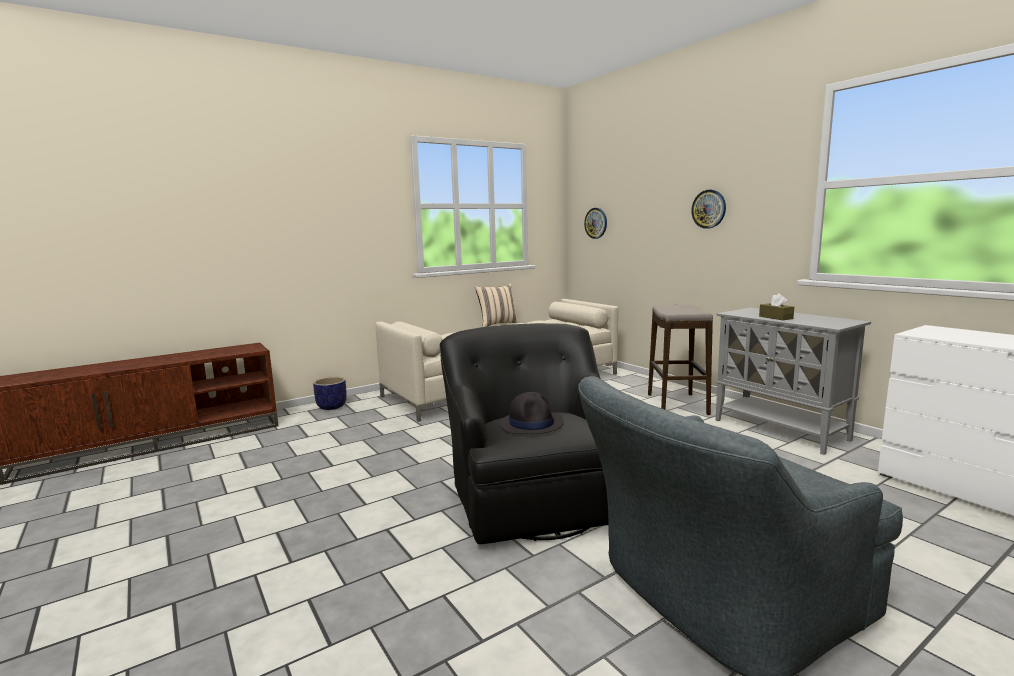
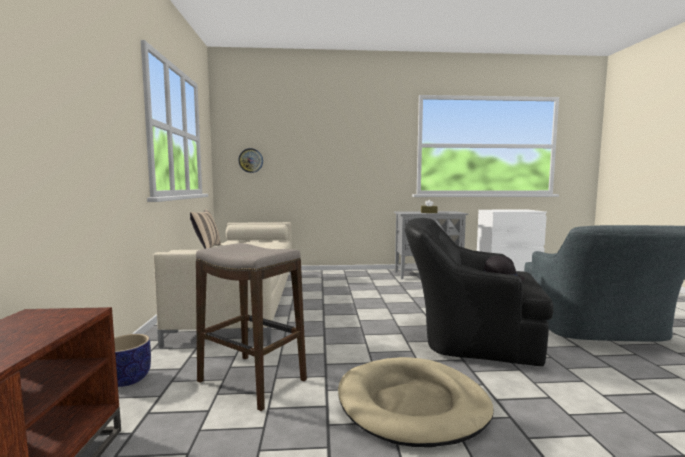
camera: 60 degrees left, 5 degrees down
(352, 494) = (412, 405): none -> beige dog bed
(677, 404) = (367, 278): stool -> stool (252, 381)
(709, 209) = (353, 154): wall clock -> none

